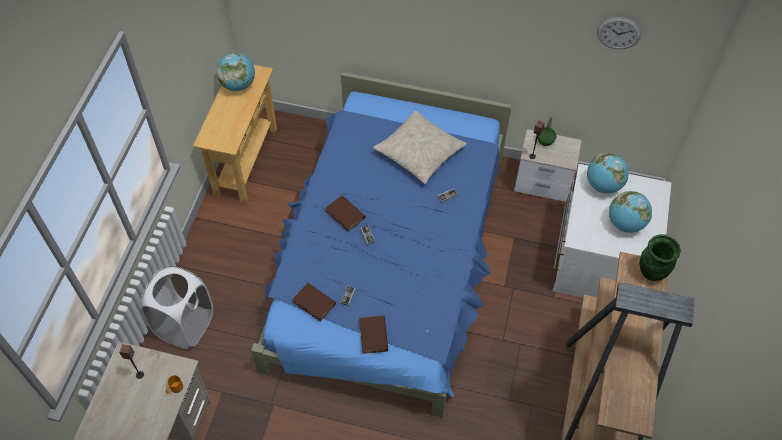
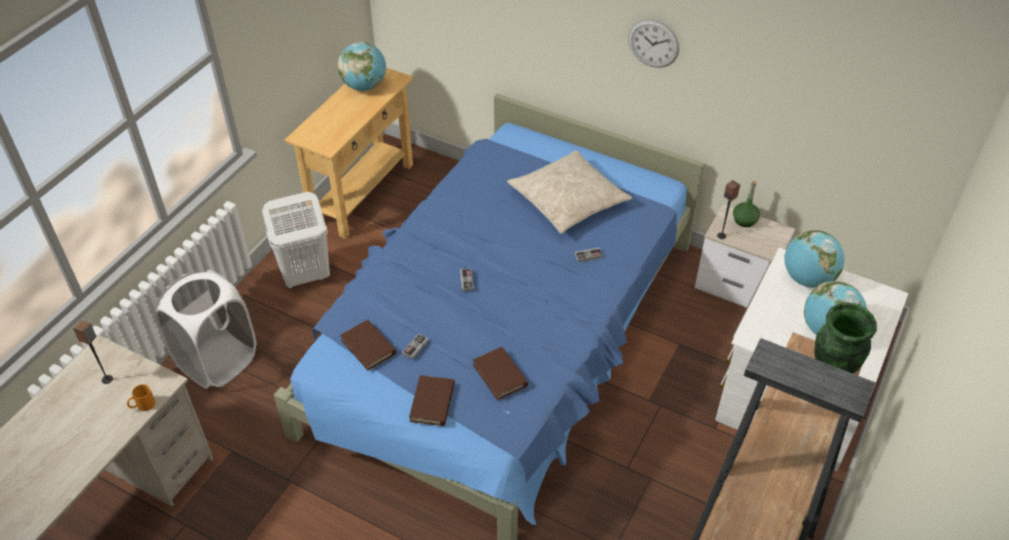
camera: 15 degrees right, 10 degrees down
(226, 241) = (305, 276): none -> white laundry basket
(345, 214) = (446, 252): brown book -> brown book (500, 375)
(618, 33) = (854, 60): wall clock -> wall clock (653, 43)

